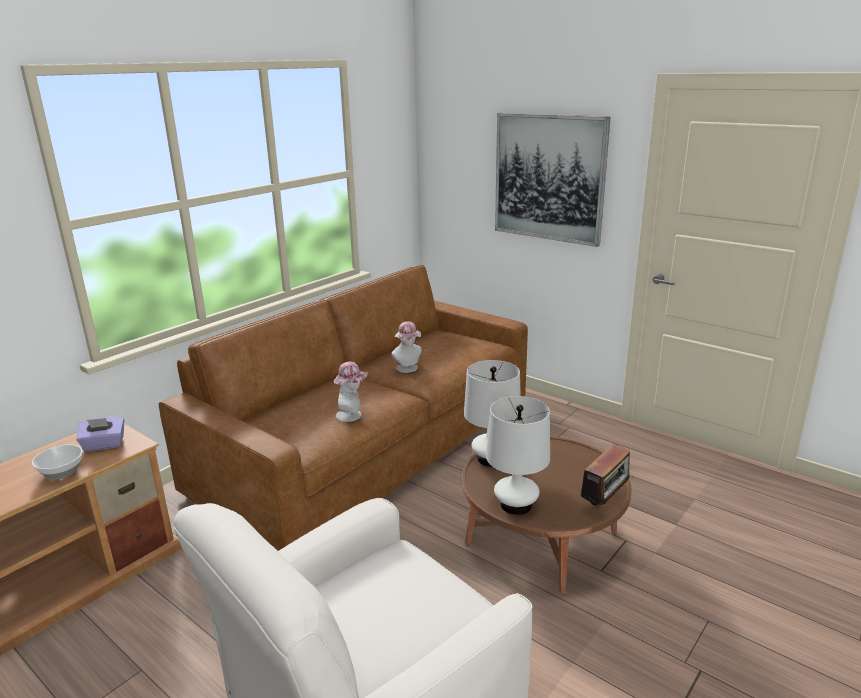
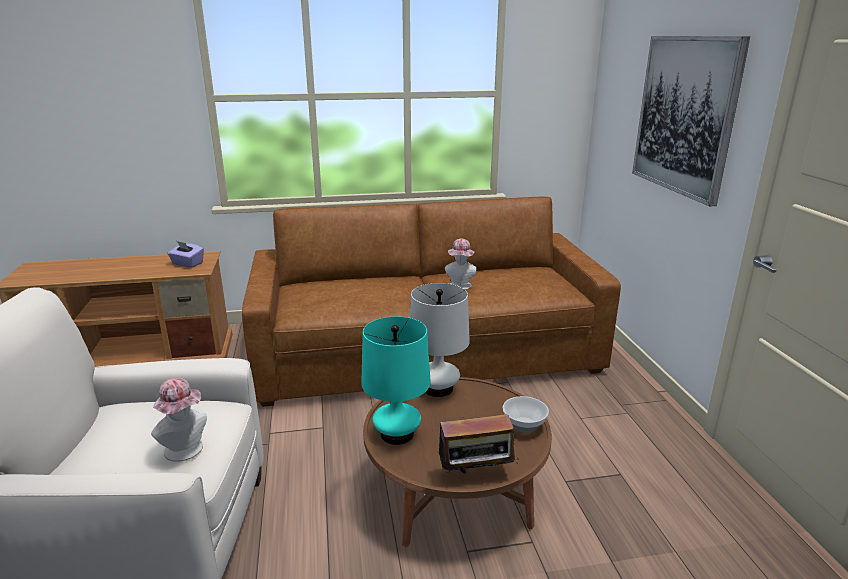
camera: 40 degrees right, 0 degrees up
(61, 473) = (144, 271): bowl -> bowl (523, 425)
(352, 415) = (357, 304): hat -> hat (186, 451)
(516, 505) = (397, 434): white table lamp -> turquoise table lamp

